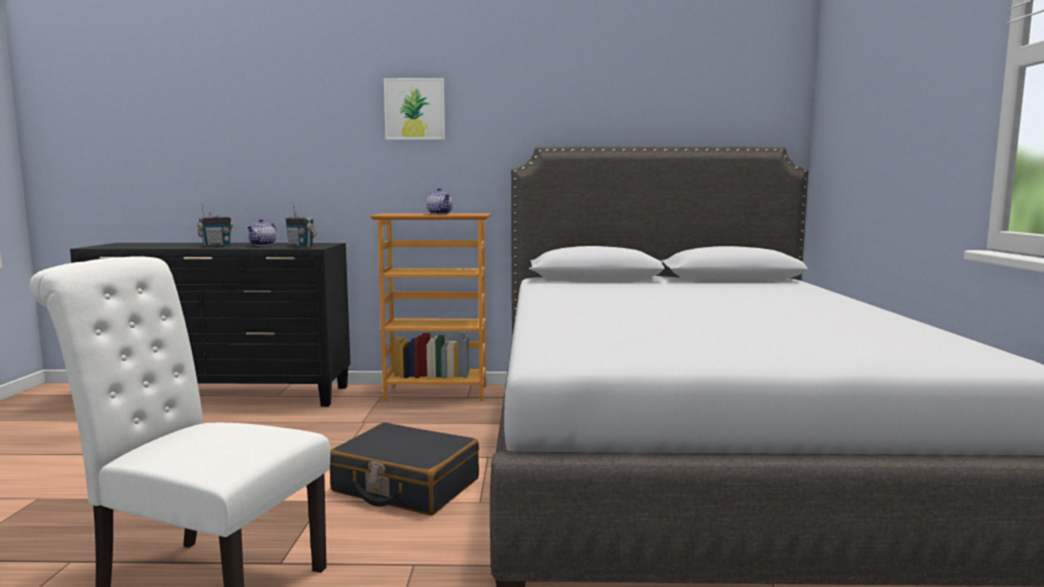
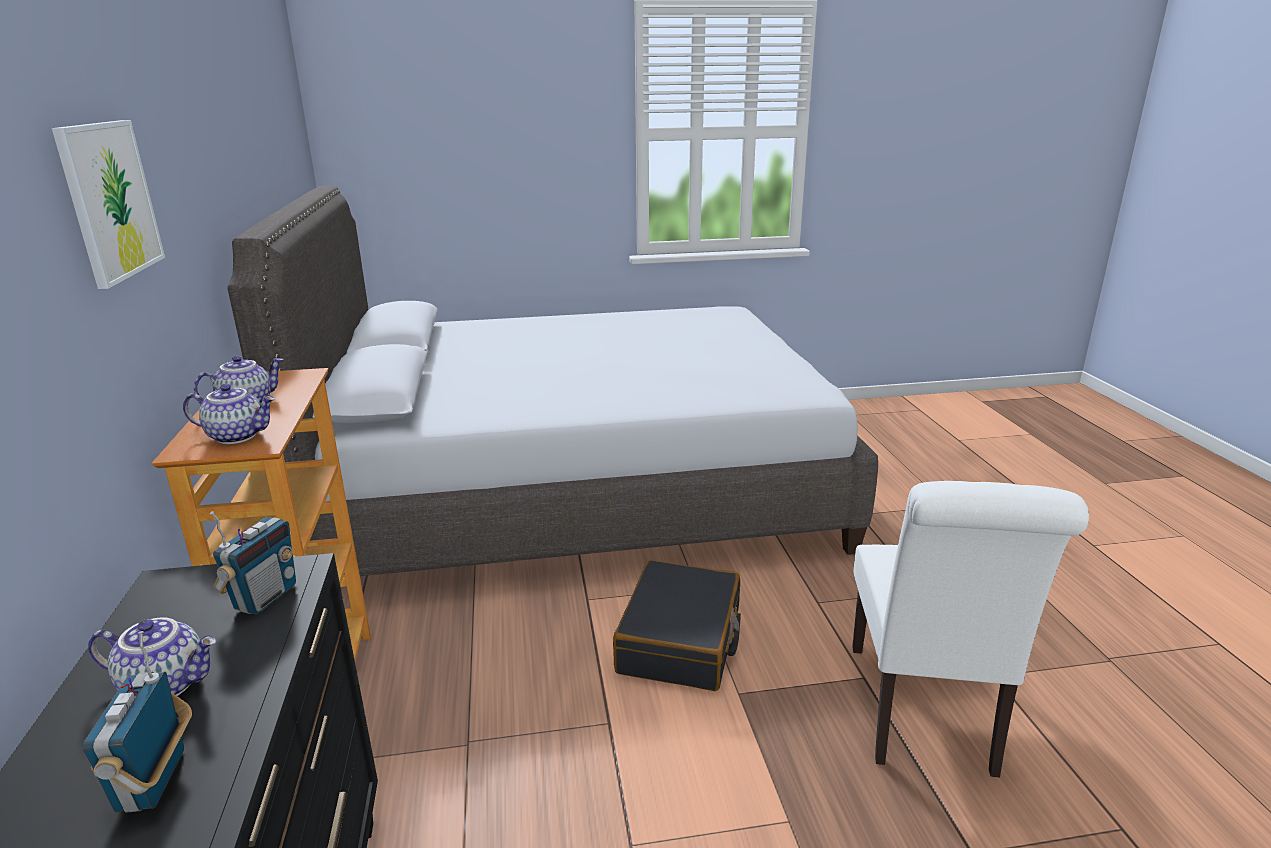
camera: 100 degrees left, 15 degrees up
(216, 246) = (154, 780): radio -> radio turned 135 degrees counterclockwise
(397, 214) = (238, 435): none -> teapot

